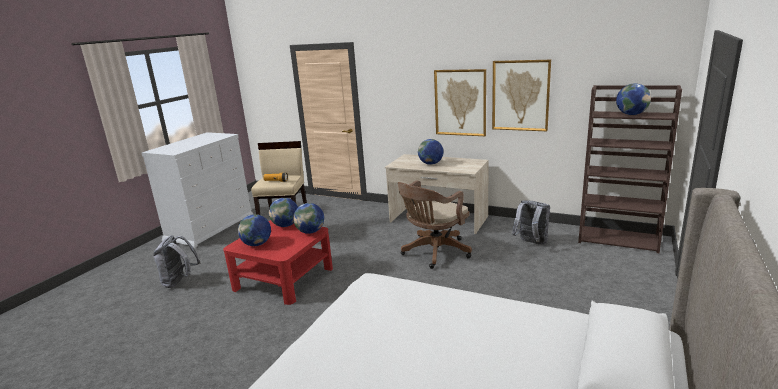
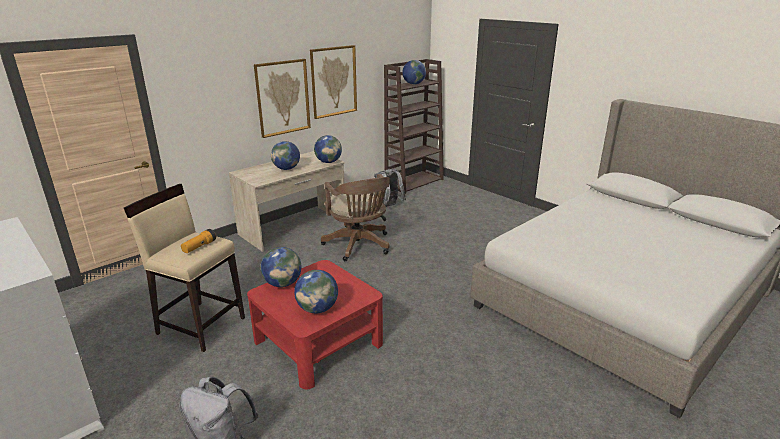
camera: 70 degrees left, 5 degrees up
(310, 232) = (323, 270): globe -> globe (328, 162)

